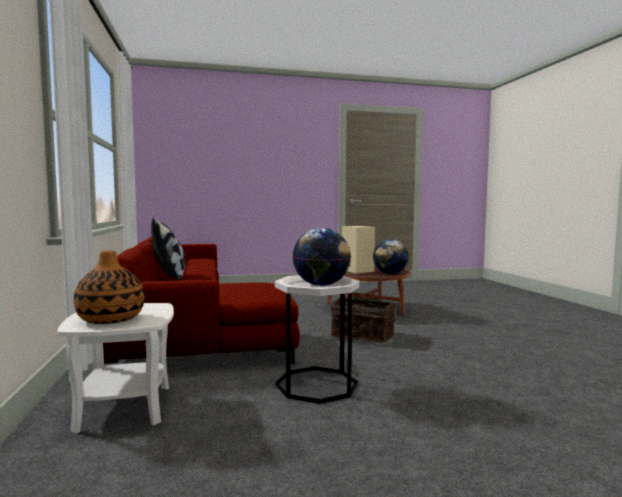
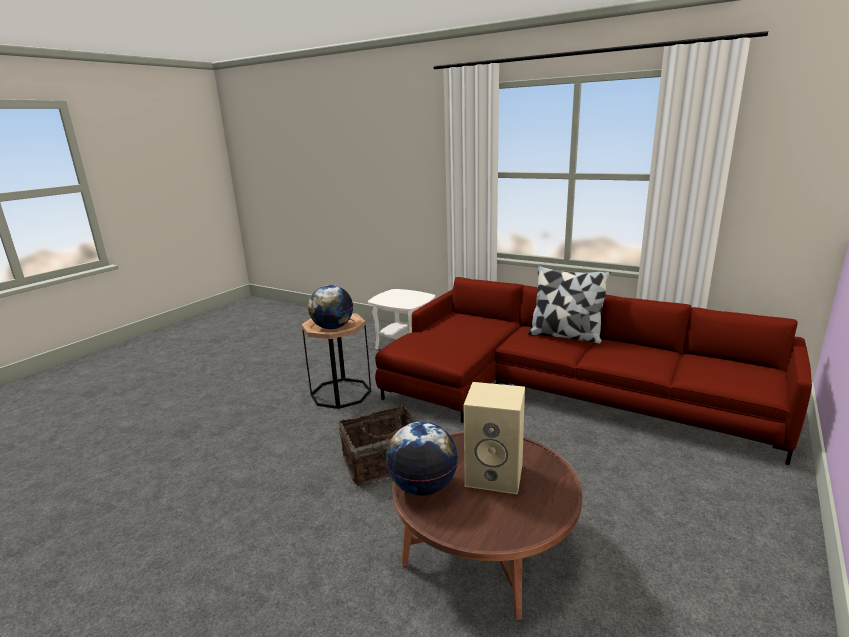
camera: 135 degrees right, 15 degrees up
(111, 319) = (396, 295): vase -> none
(316, 384) = (341, 393): white side table -> brown side table

